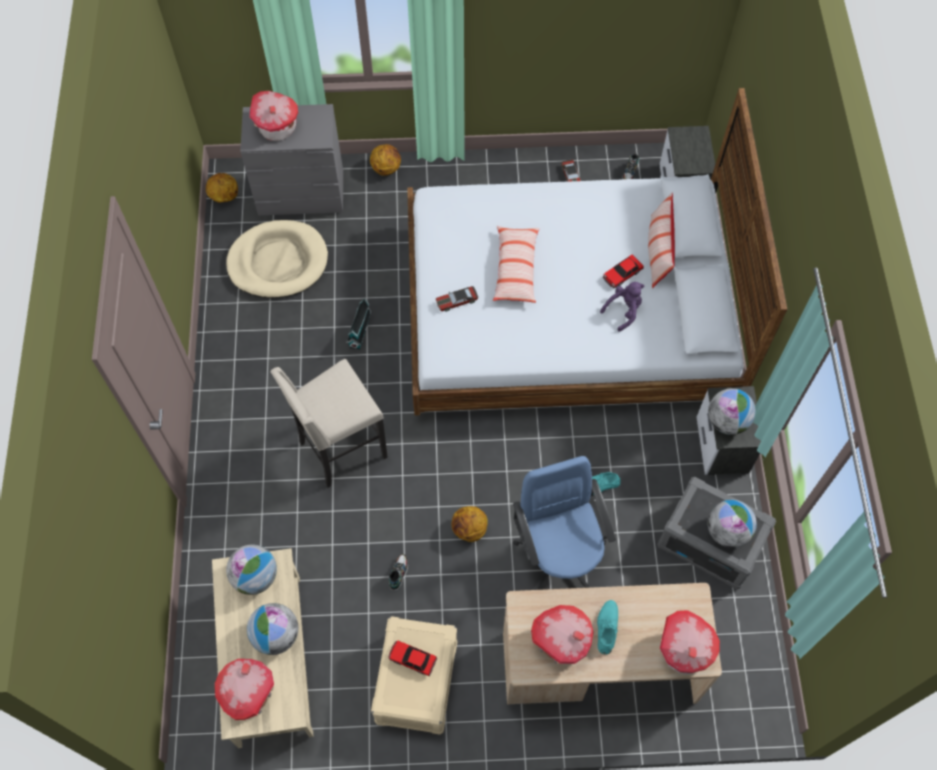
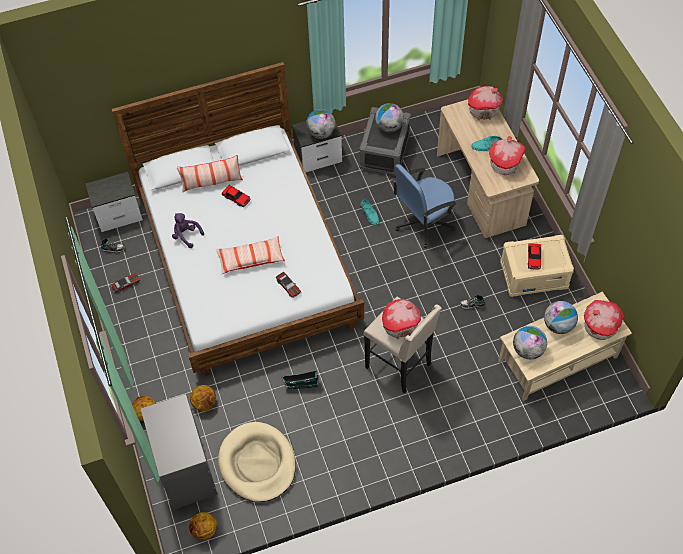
camera: 105 degrees left, 5 degrees down
(277, 127) = (174, 441): toy house -> toy house (400, 326)
(469, 530) = (427, 274): basketball -> basketball (205, 403)
(623, 311) = (265, 191): purple plush toy -> purple plush toy (186, 235)

